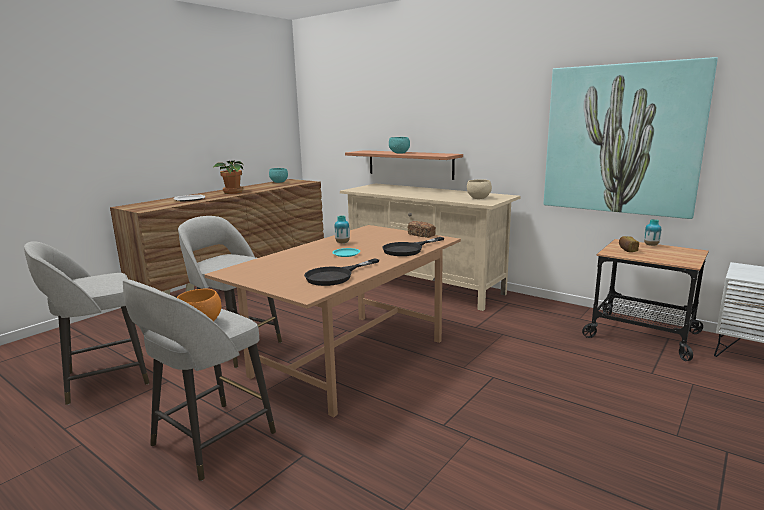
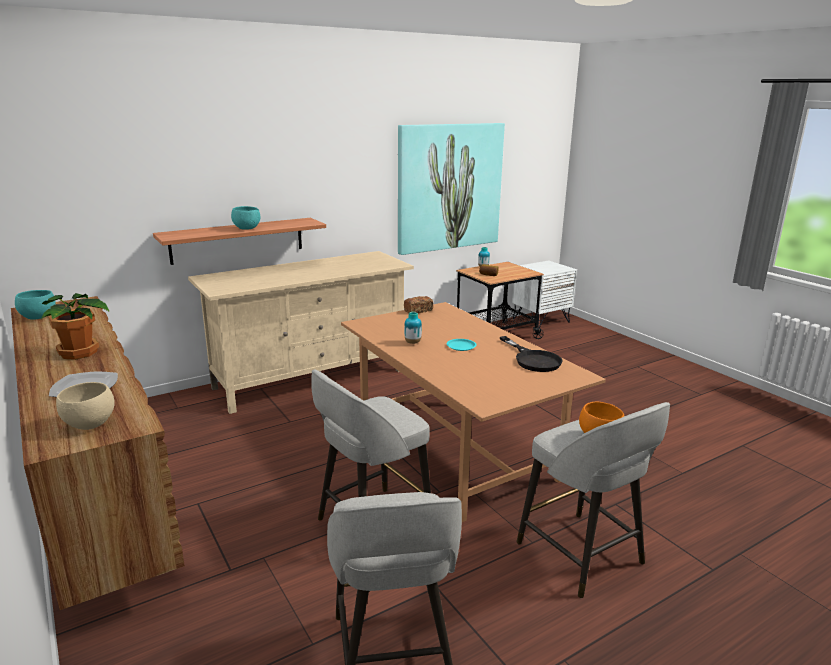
camera: 70 degrees left, 5 degrees up
(408, 249) = (467, 323): black frying pan -> none
(478, 198) = (371, 262): beige bowl -> beige bowl (90, 425)

